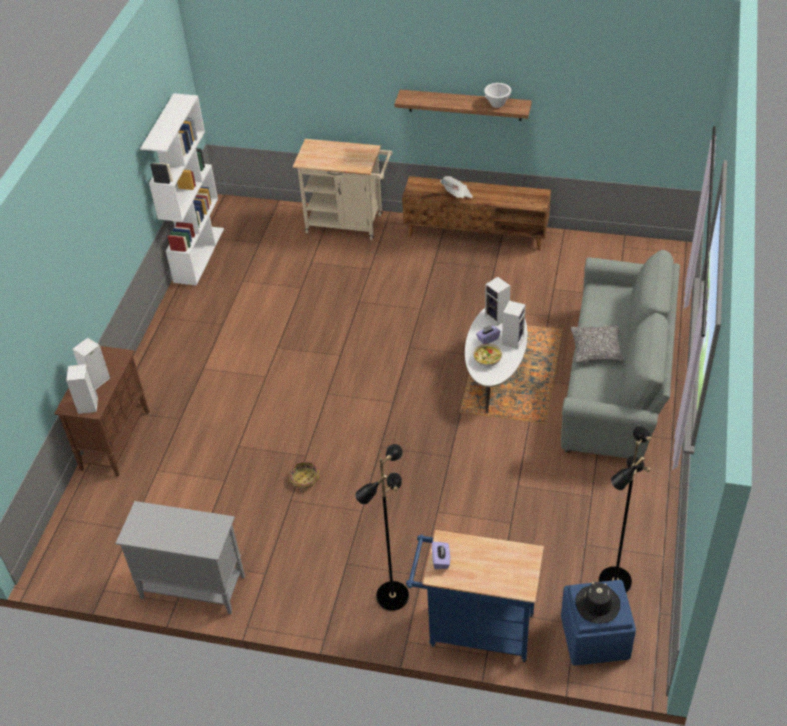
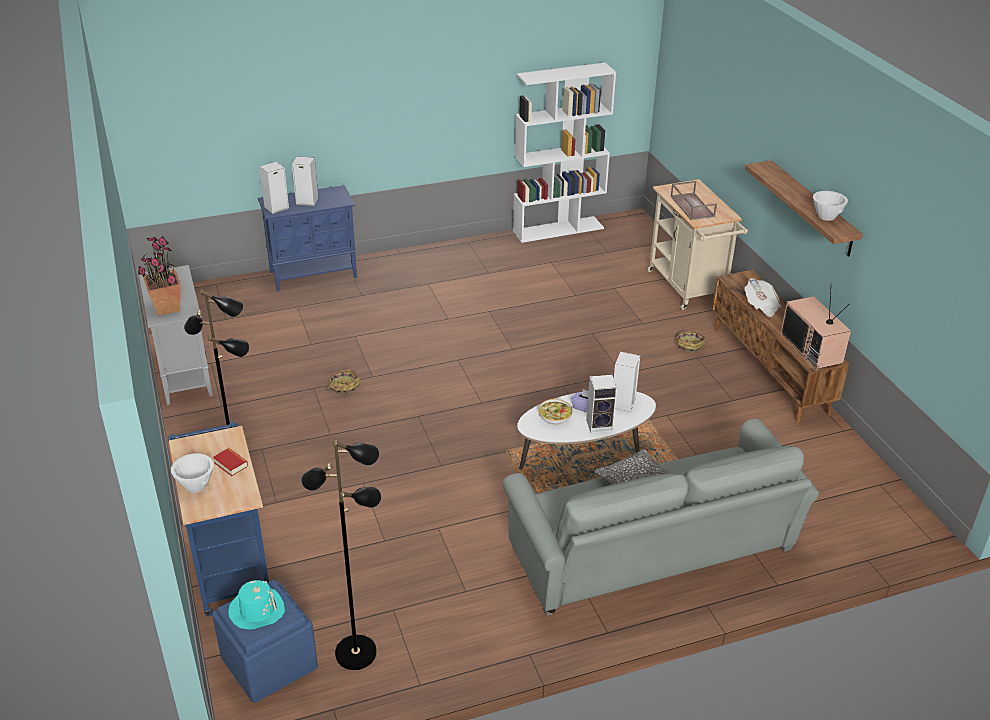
camera: 55 degrees right, 10 degrees down
(115, 440) = (314, 274): brown cabinet -> blue cabinet
(198, 537) = (166, 308): none -> potted plant
(340, 160) = (691, 206): none -> brown tray
(417, 258) = (689, 345): none -> basket
(441, 560) = (204, 442): purple tissue box -> none
(482, 551) = (231, 464): none -> book
(494, 580) = (196, 485): none -> white bowl
(522, 196) = (813, 348): none -> television
(597, 605) = (257, 610): black hat -> turquoise hat

